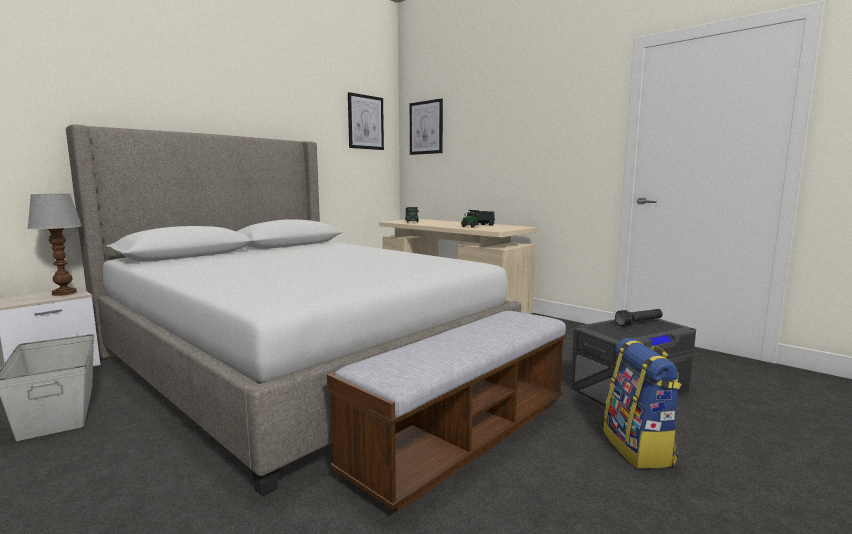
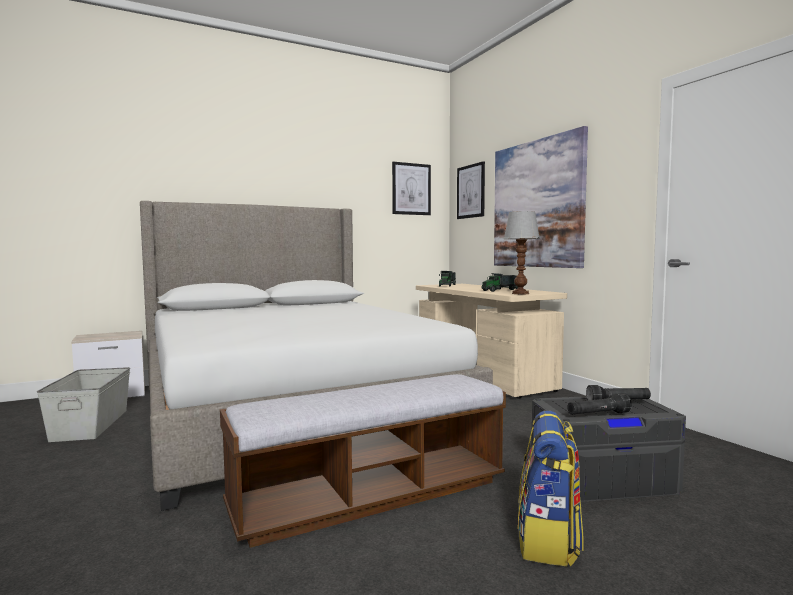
camera: 20 degrees right, 5 degrees down
(64, 293) = (126, 334): table lamp -> table lamp (521, 293)
(503, 144) = (537, 204): none -> picture
(640, 336) = (598, 415): none -> black flashlight

